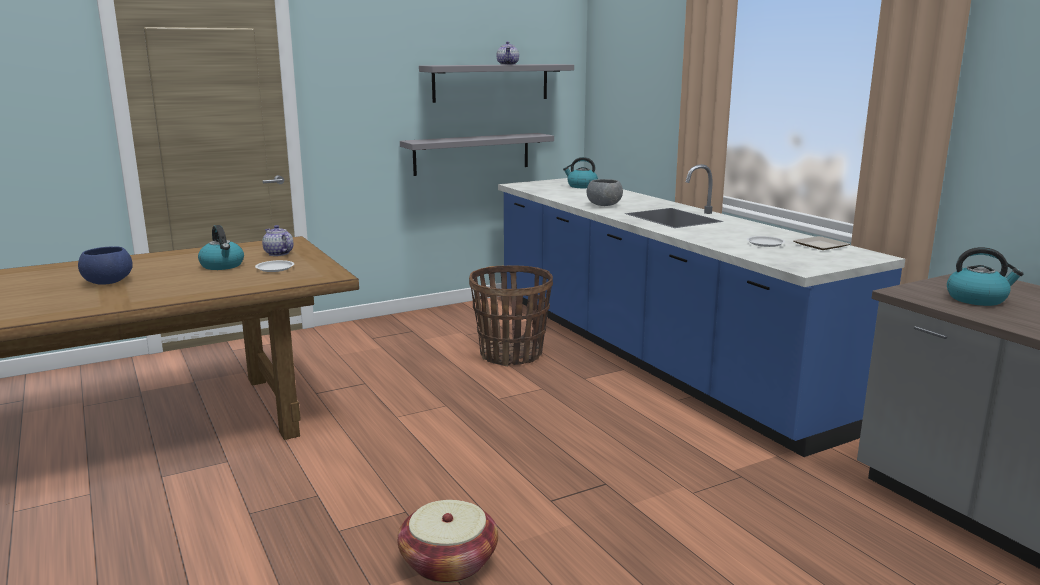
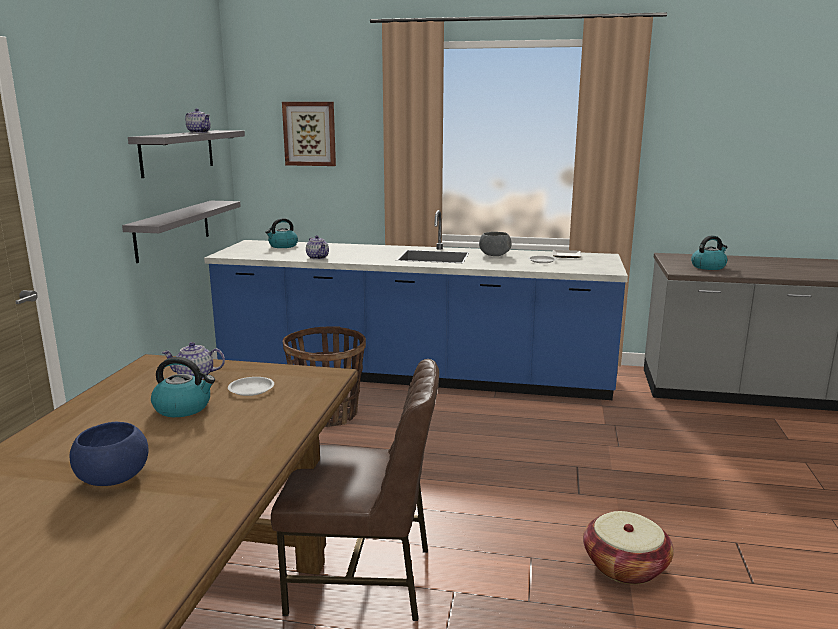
camera: 50 degrees left, 0 degrees up
(295, 456) = (363, 579): none -> brown chair
(571, 199) = (318, 257): none -> teapot
(604, 205) = (359, 257): grey bowl -> grey bowl (494, 255)
(637, 69) = (309, 134): none -> picture

